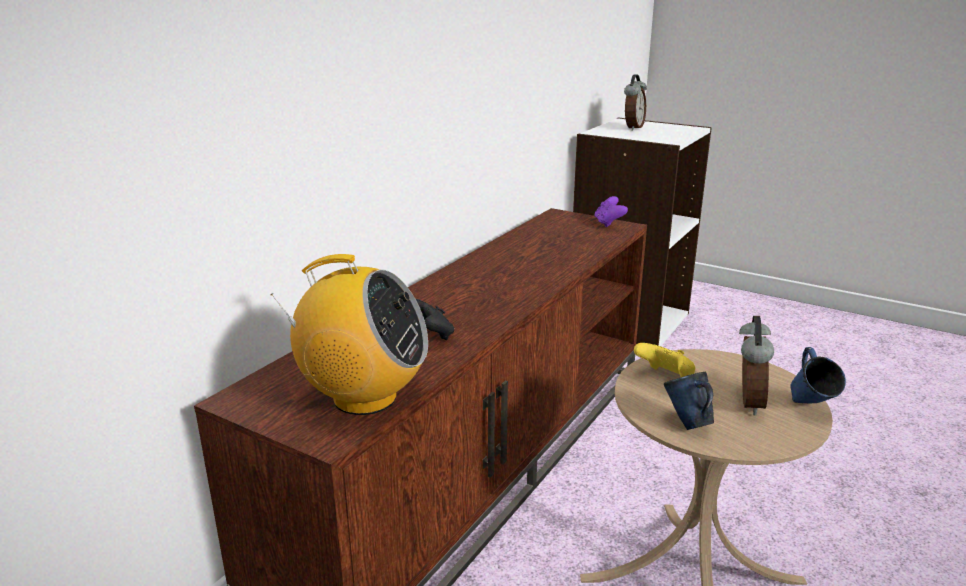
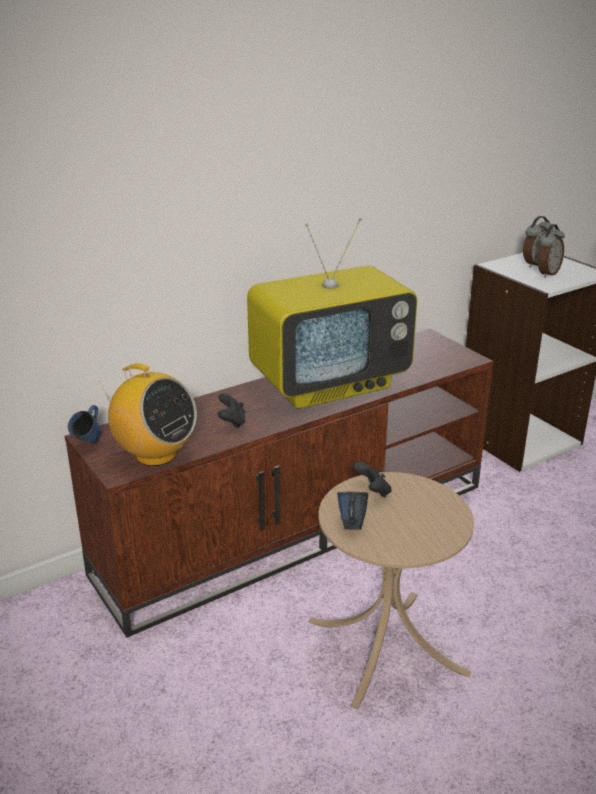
camera: 25 degrees right, 5 degrees up
(506, 273) = (330, 384): none -> television
(608, 223) = (460, 353): purple game controller -> none
(665, 378) = (373, 491): yellow game controller -> black game controller
(746, 403) = (409, 523): alarm clock -> alarm clock (547, 273)
(809, 407) = (450, 539): blue mug -> blue mug (89, 444)

